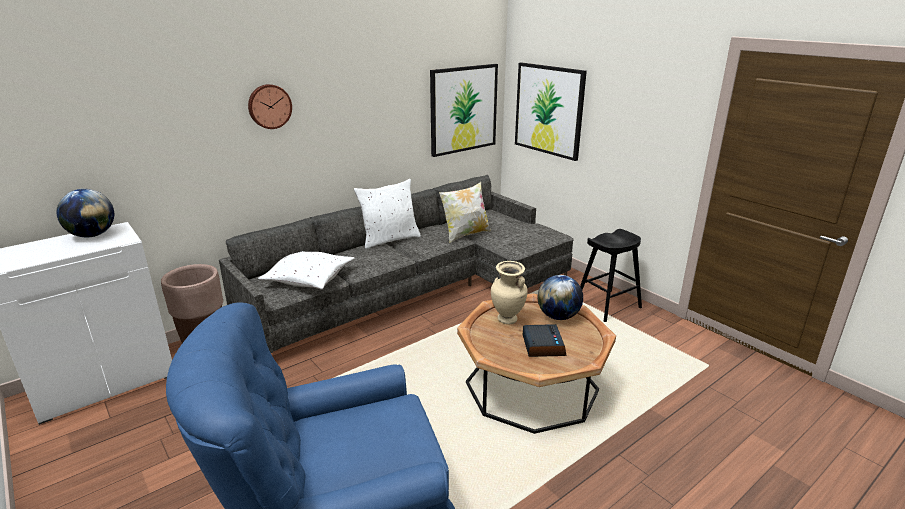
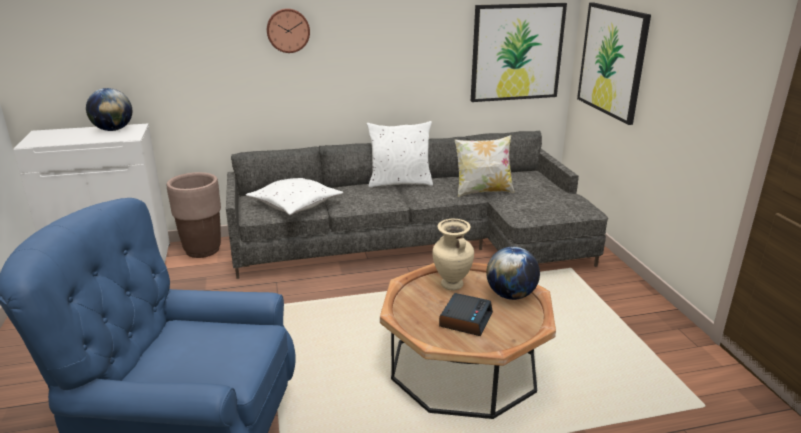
camera: 25 degrees right, 0 degrees up
(607, 305) = (626, 306): black stool -> none

